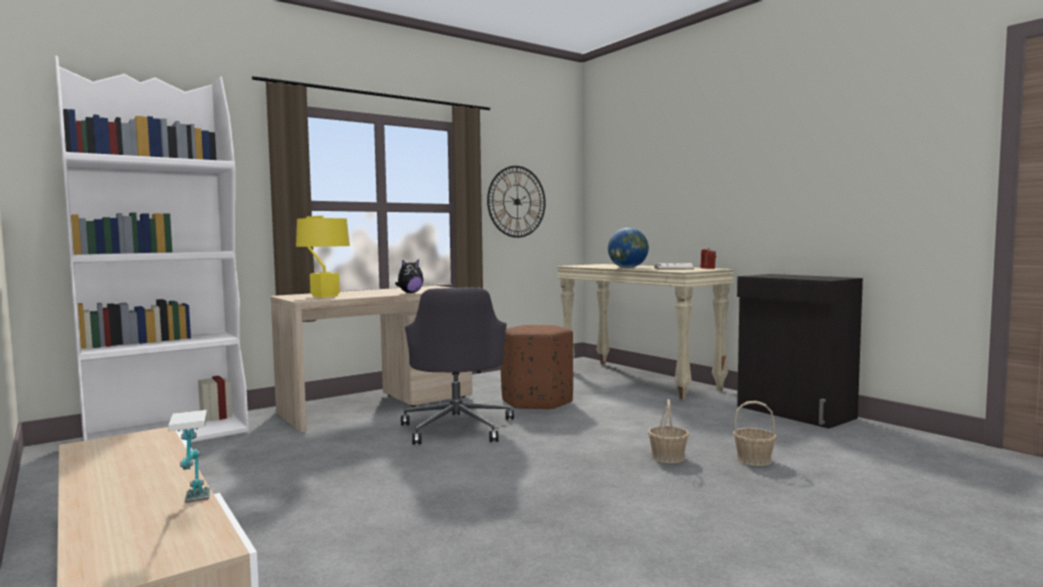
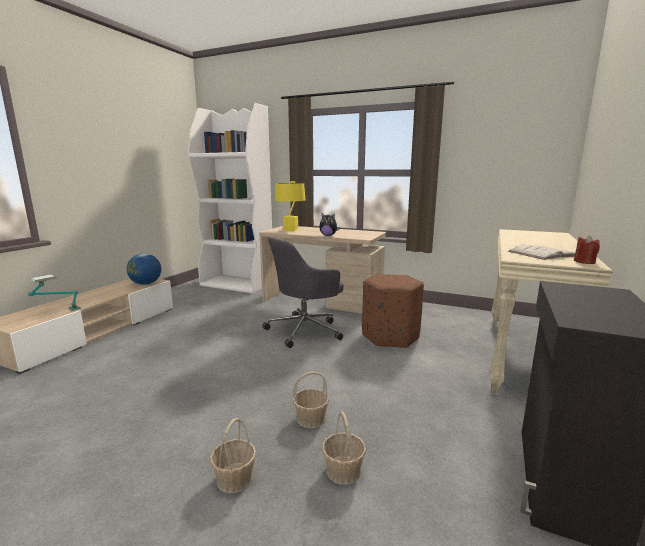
camera: 60 degrees right, 10 degrees up
(517, 201) = (485, 165): wall clock -> none
(628, 268) = (516, 243): globe -> globe (146, 284)
(744, 498) = (234, 478): none -> basket

